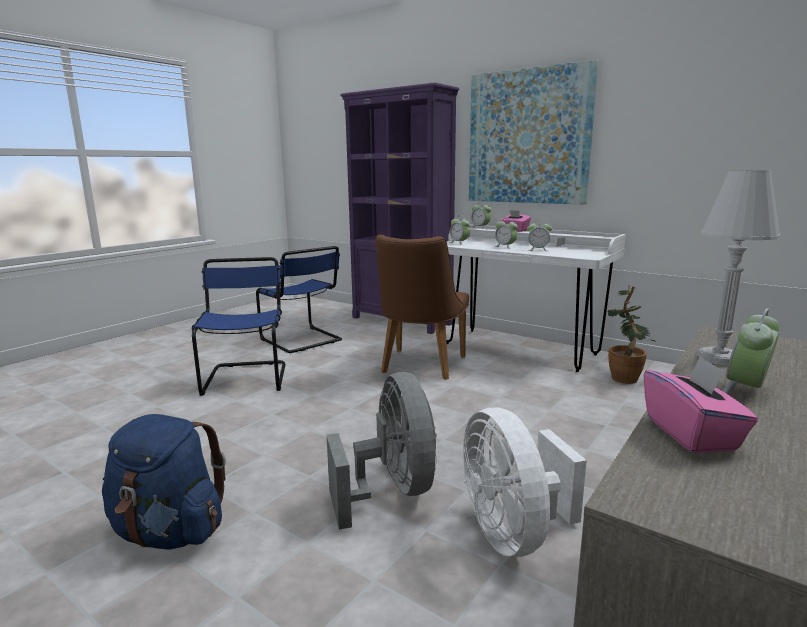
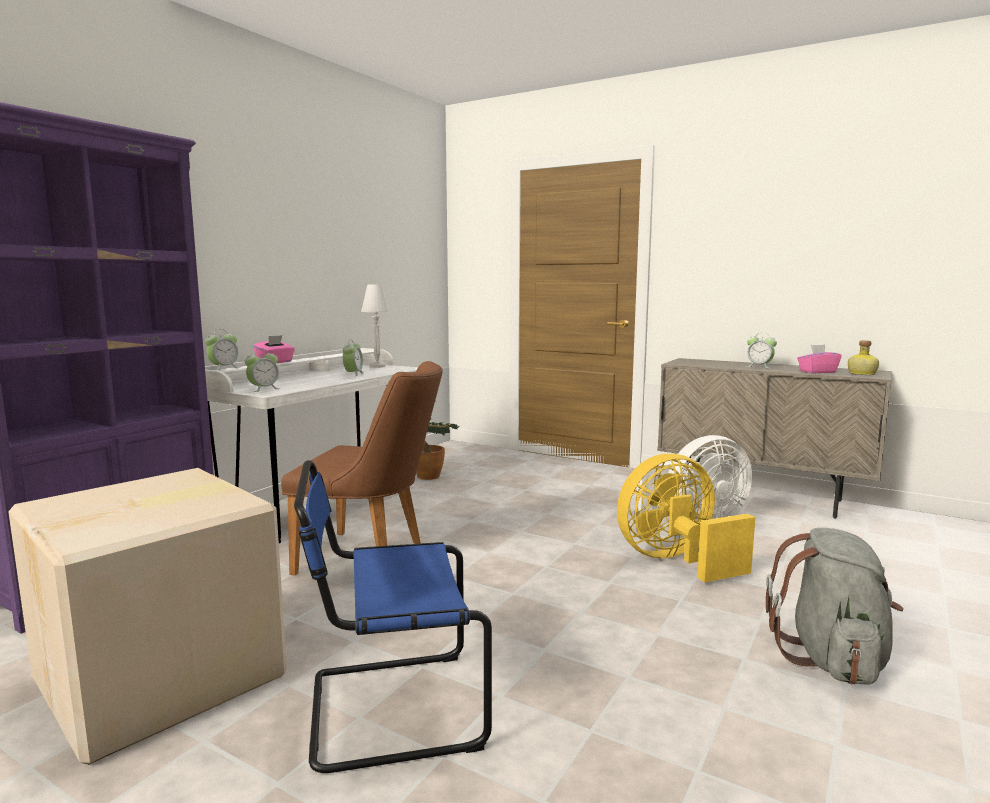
camera: 95 degrees left, 5 degrees down
(170, 532) = (832, 659): blue backpack -> grey backpack
(303, 340) = (164, 677): blue chair -> cardboard box
(392, 490) = (676, 561): grey fan -> yellow fan
(505, 247) = (319, 379): alarm clock -> none
(528, 137) = (251, 240): picture -> none
(696, 491) = (861, 374): none -> bottle
(719, 359) = (721, 366): white table lamp -> white table lamp (377, 366)

